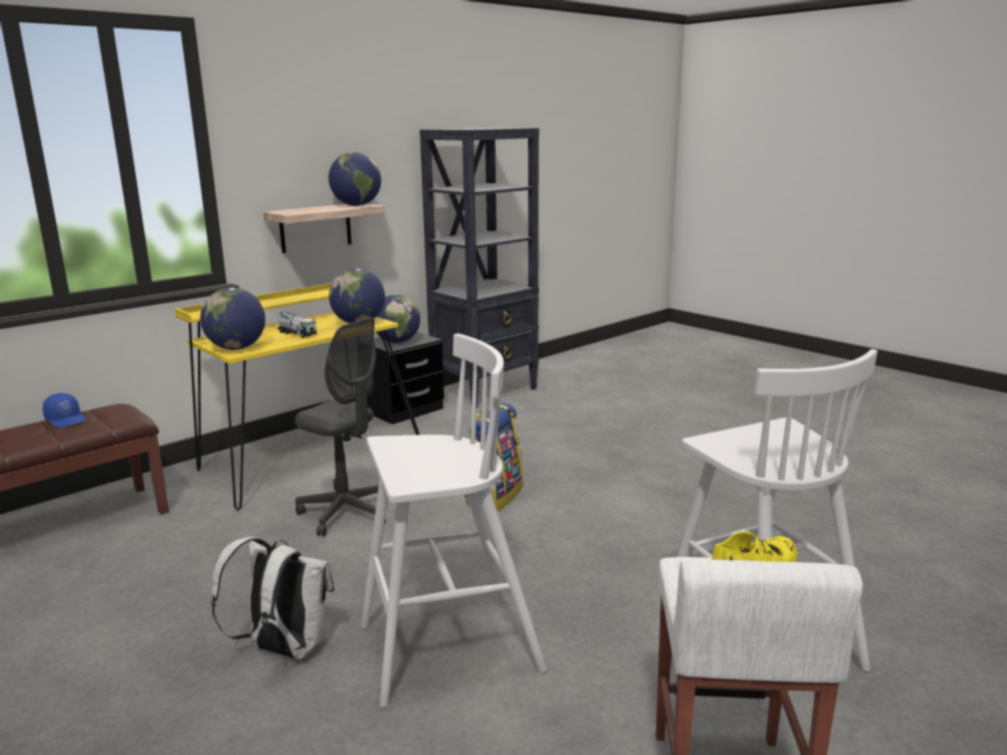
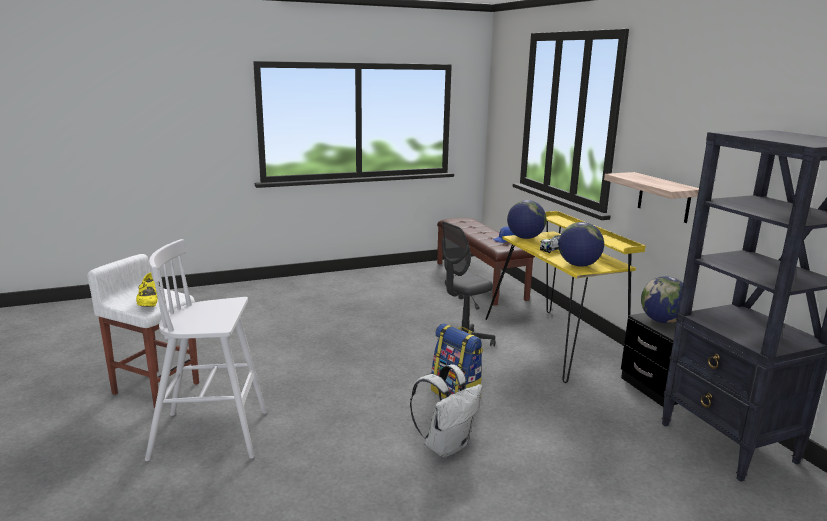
camera: 110 degrees right, 0 degrees up
(283, 649) = (343, 322): white backpack -> white backpack (446, 445)
(356, 205) = (669, 186): globe -> none
(445, 648) = (306, 351): white stool -> none

